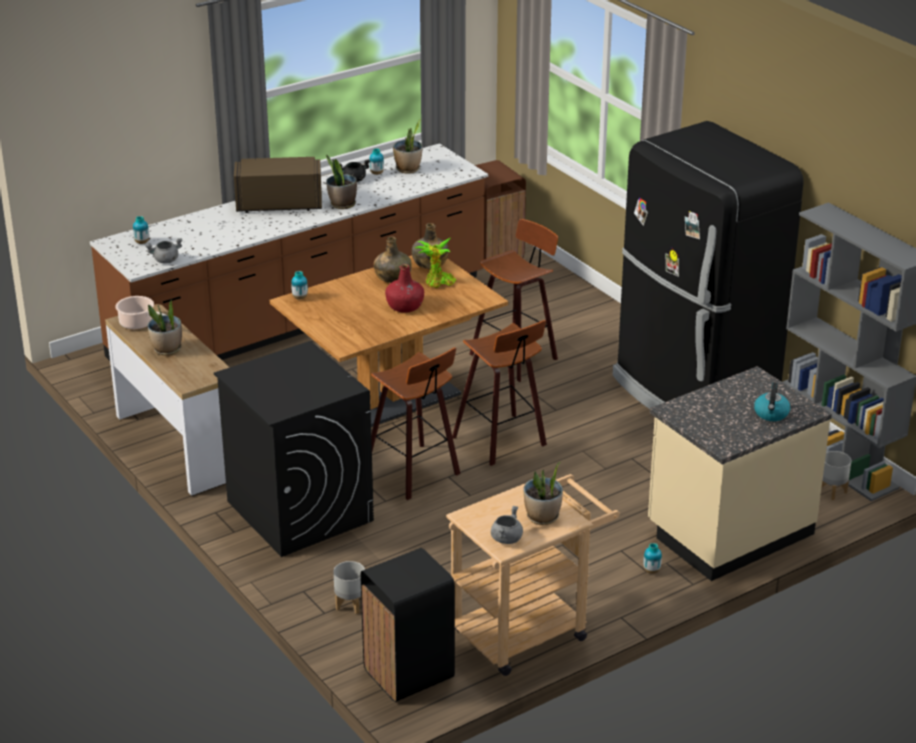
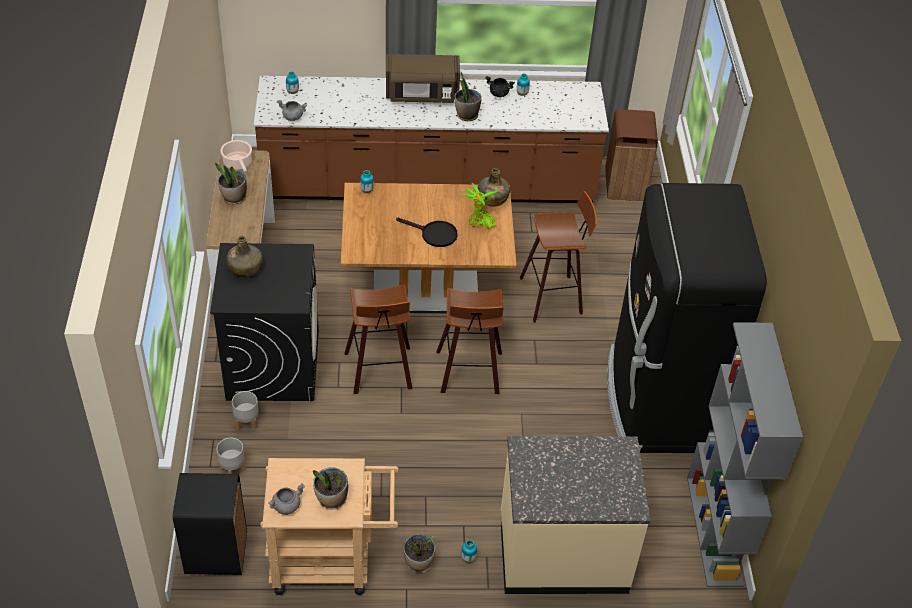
camera: 30 degrees right, 15 degrees up
(279, 204) = (422, 95): brown microwave -> brown microwave turned 150 degrees clockwise
(392, 277) = (452, 200): green bottle -> green bottle (245, 268)
(405, 306) = (434, 234): red bottle -> black frying pan
(408, 169) = (550, 99): potted plant -> potted plant (419, 563)
(771, 414) = (598, 494): kettle -> none
(831, 491) = (682, 559): grey planter -> grey planter (246, 422)

